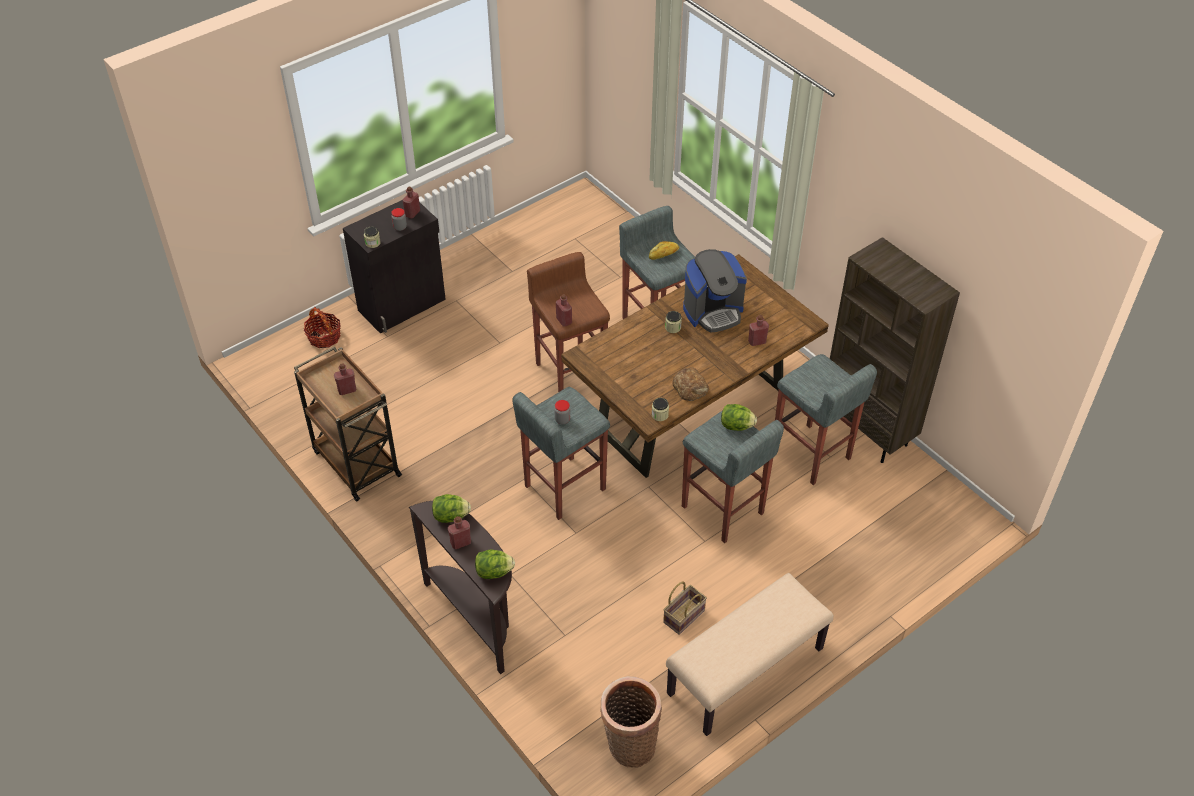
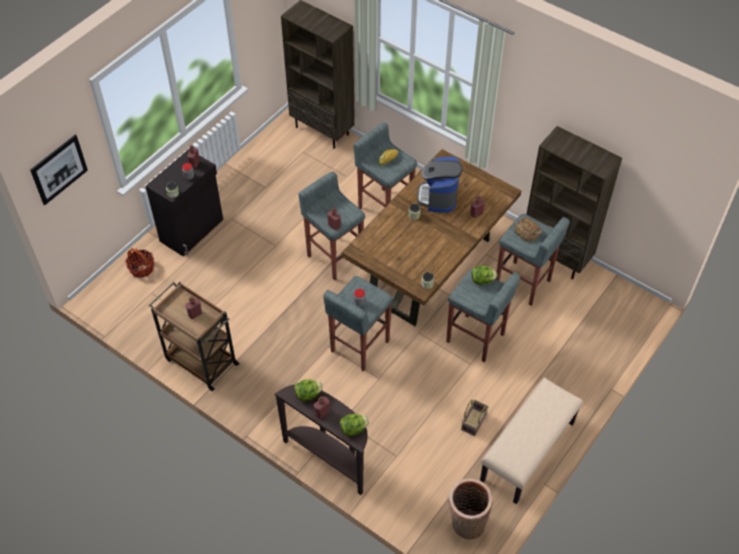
camera: 15 degrees left, 5 degrees up
(224, 175) = (59, 169): none -> picture
(571, 372) = (335, 257): brown stool -> grey stool
(609, 218) = (323, 131): none -> brown bookcase
(690, 387) = (441, 258): bread -> bread (527, 231)
(713, 311) = (438, 197): coffee machine -> coffee machine turned 135 degrees clockwise

